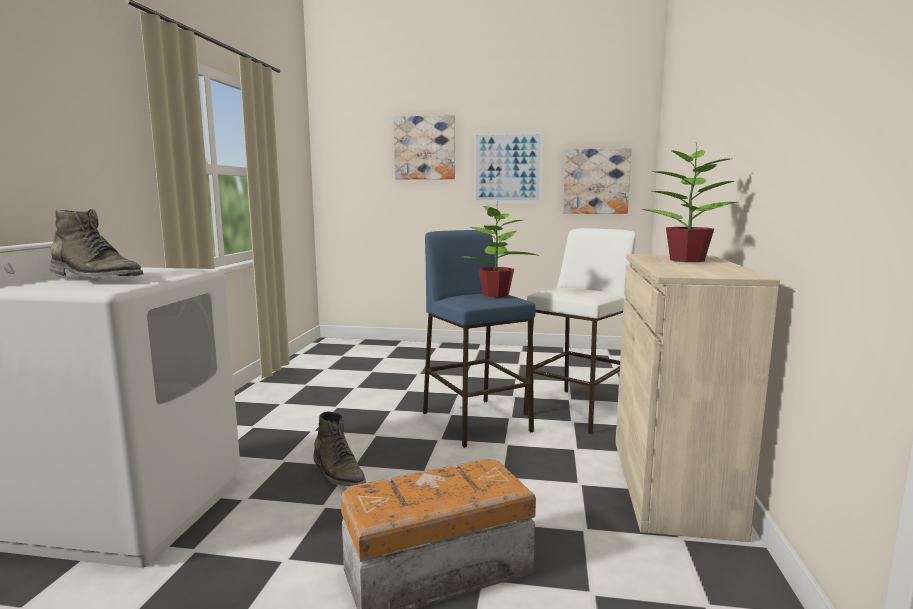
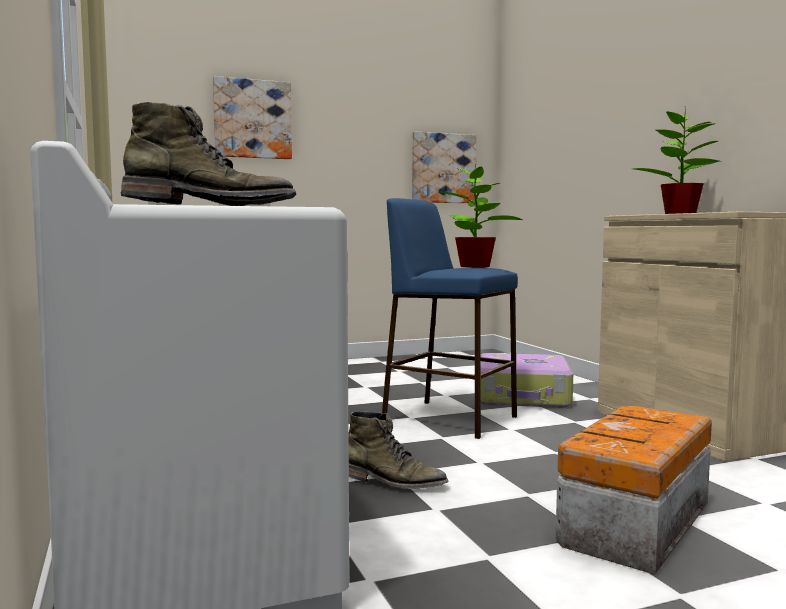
camera: 30 degrees left, 5 degrees down
(507, 167) = (351, 149): picture -> none
(577, 410) = (523, 396): white stool -> suitcase

